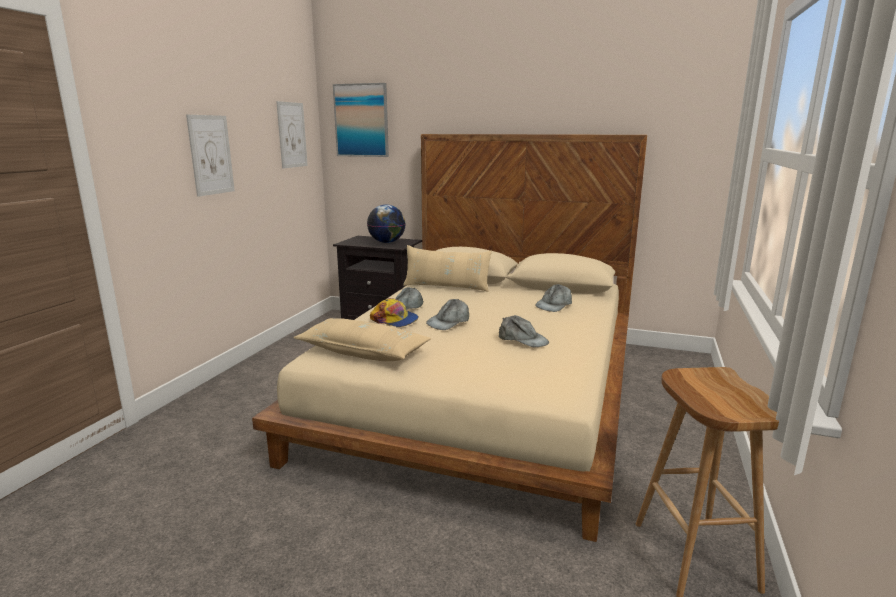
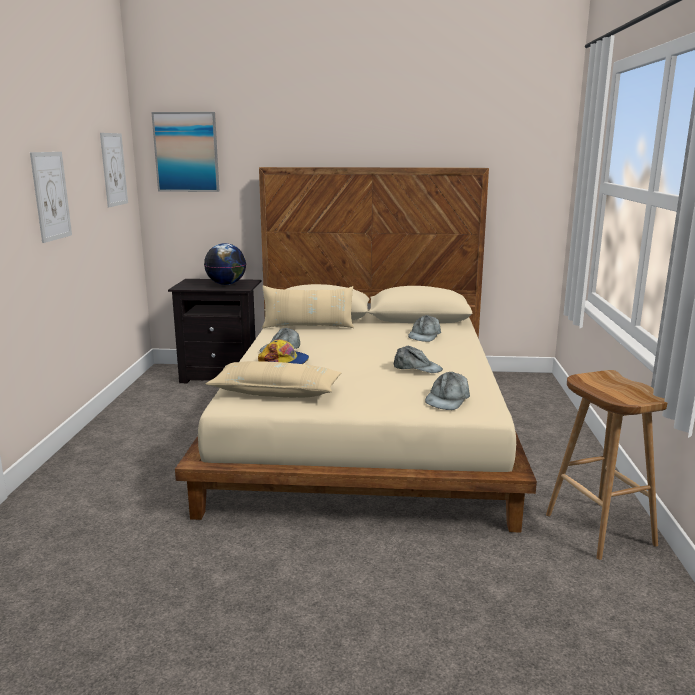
camera: 15 degrees left, 0 degrees up
(449, 322) = (339, 358): grey cap -> grey cap (447, 399)

